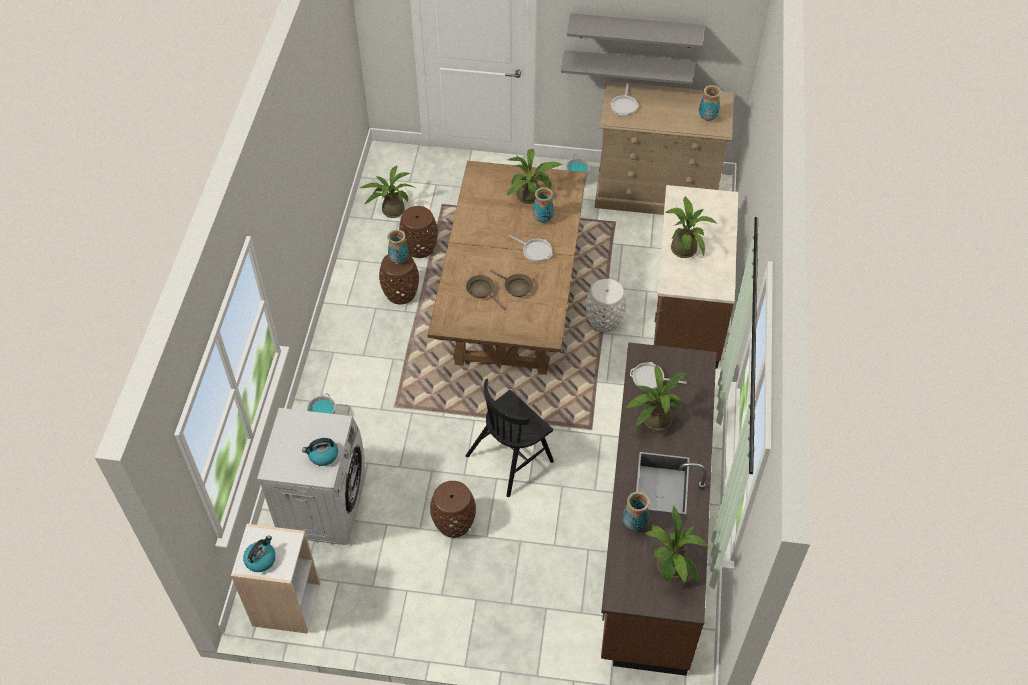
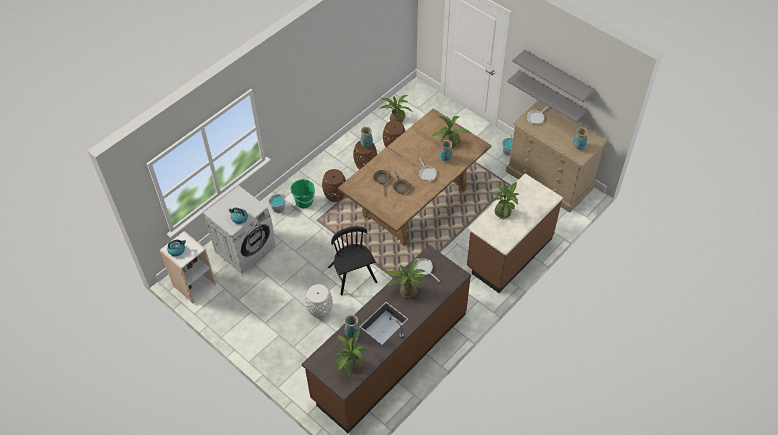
camera: 35 degrees right, 0 degrees up
(355, 390) = (304, 202): none -> green bucket
(454, 522) = (298, 292): brown stool -> brown stool (335, 194)
(513, 455) = (353, 277): black chair -> black chair turned 75 degrees clockwise
(604, 321) = (458, 235): white stool -> white stool (320, 310)

